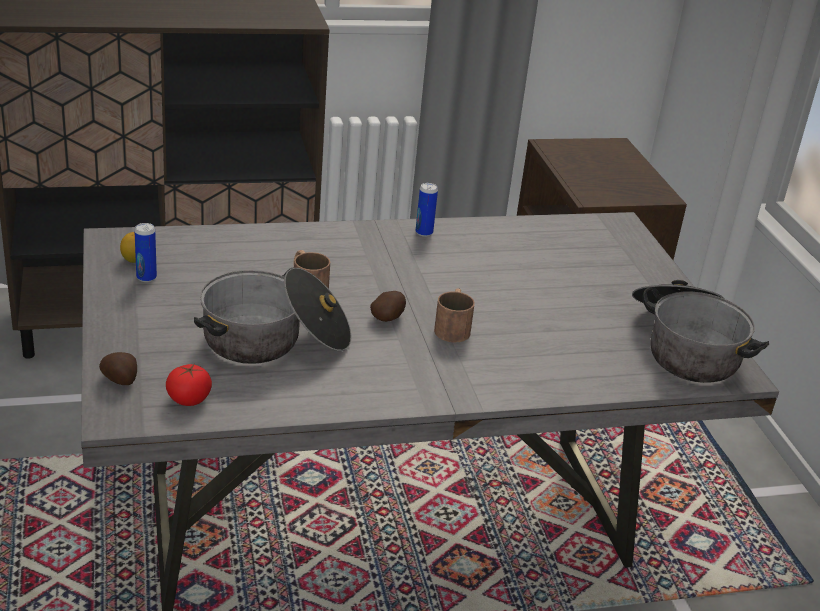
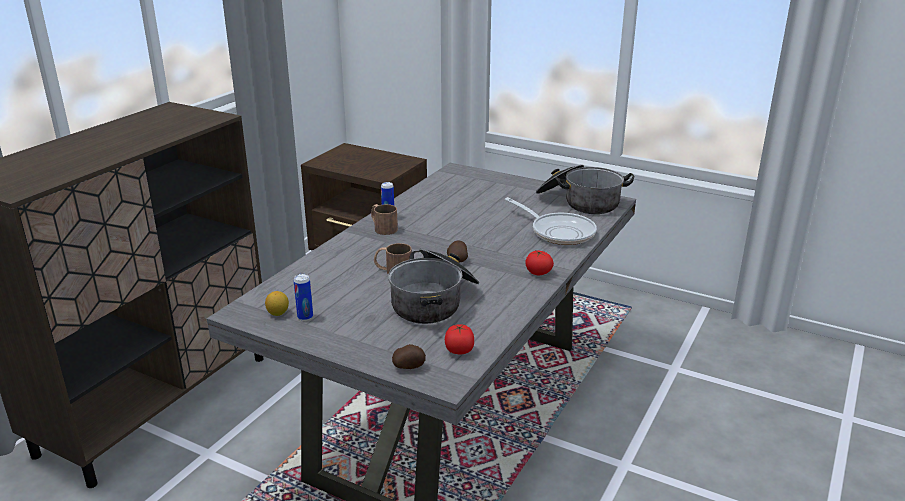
camera: 45 degrees left, 5 degrees down
(438, 387) = (538, 273): none -> tomato
(453, 327) = (489, 247): brown mug -> brown mug (382, 227)
(571, 362) = (558, 232): none -> frying pan

